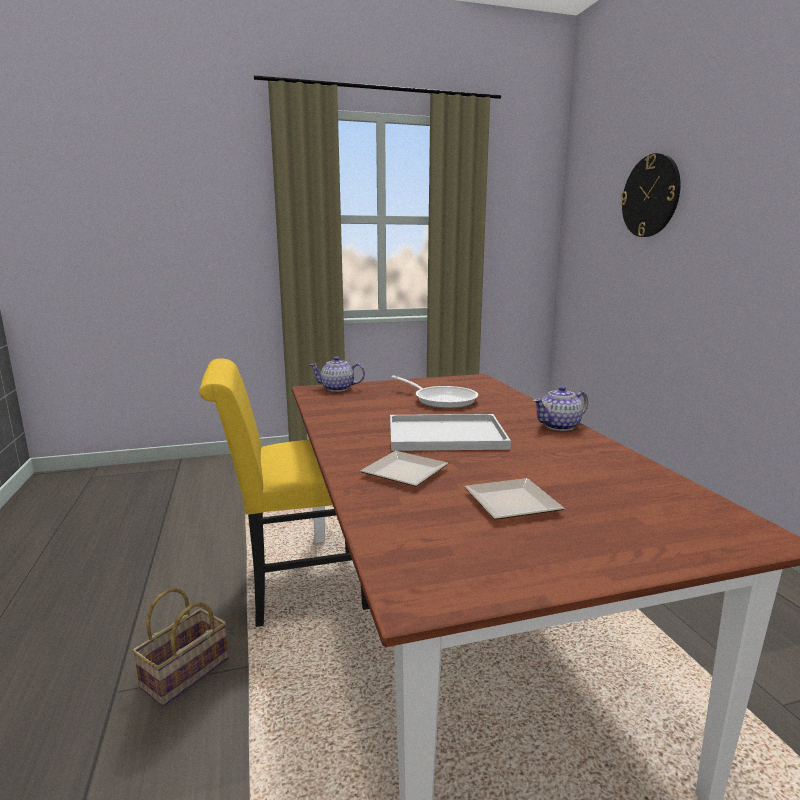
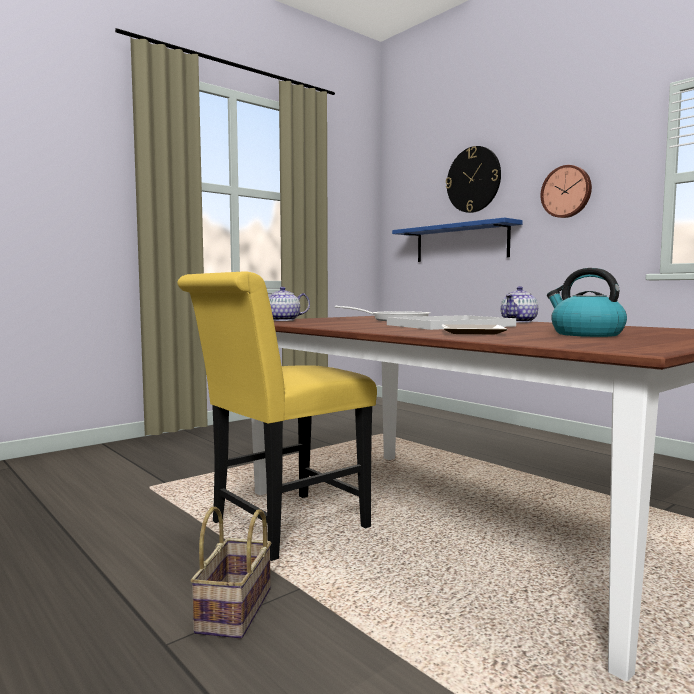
camera: 25 degrees left, 10 degrees down
(510, 504) = (585, 334): plate -> kettle
(630, 272) = (461, 243): none -> blue shelf
(751, 222) = (566, 192): none -> wall clock

